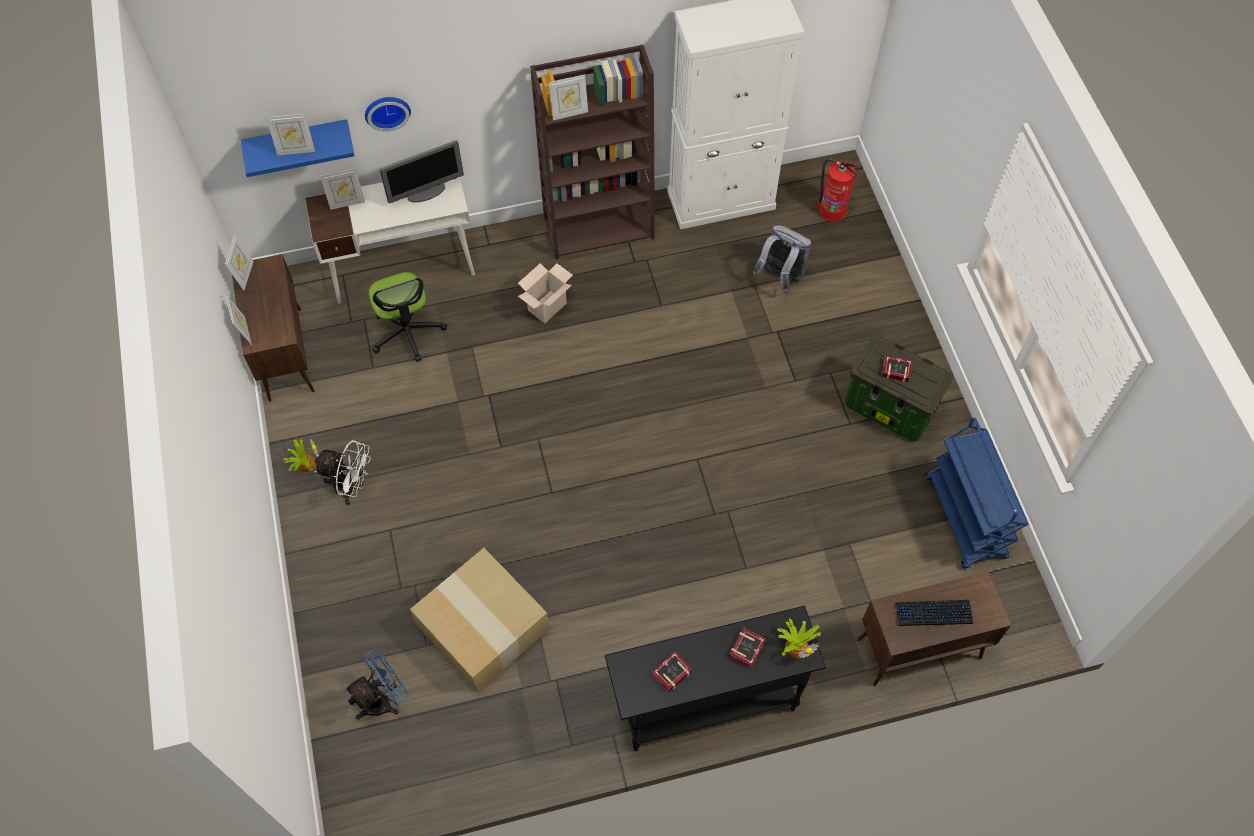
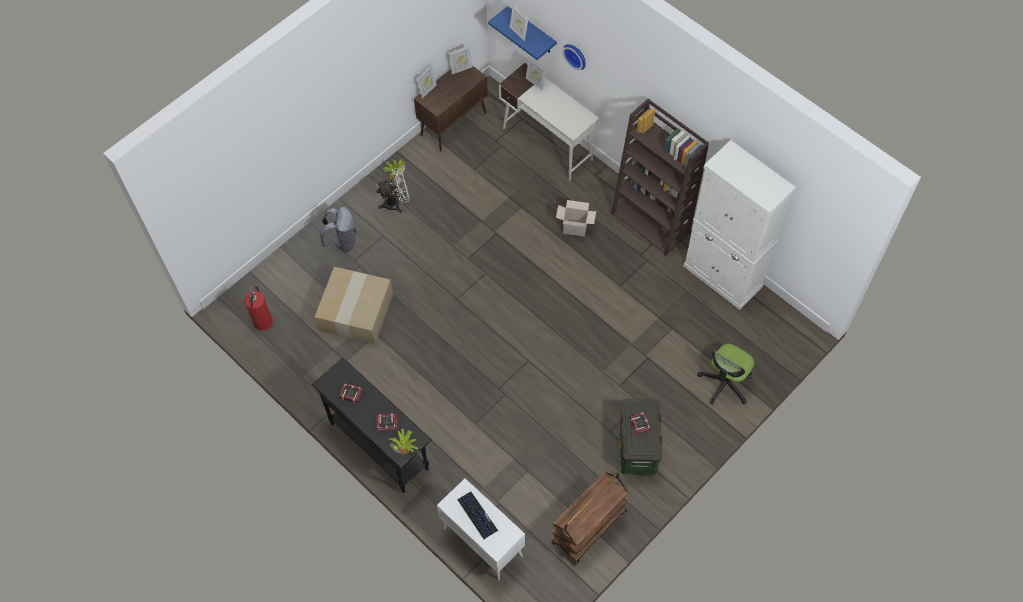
camera: 60 degrees right, 0 degrees up
(351, 487) = (396, 203): white fan -> white fan turned 90 degrees counterclockwise
(383, 699) = (289, 290): blue fan -> none
(407, 332) = (508, 171): office chair -> office chair (725, 383)
(426, 192) = (570, 114): monitor -> none
(569, 113) = (646, 139): picture frame -> none
(780, 277) = (689, 339): grey backpack -> grey backpack (343, 241)
(832, 210) = (764, 342): fire extinguisher -> fire extinguisher (263, 321)
(917, 649) = (482, 541): brown cabinet -> white cabinet
(966, 518) = (589, 529): blue cart -> brown cart

